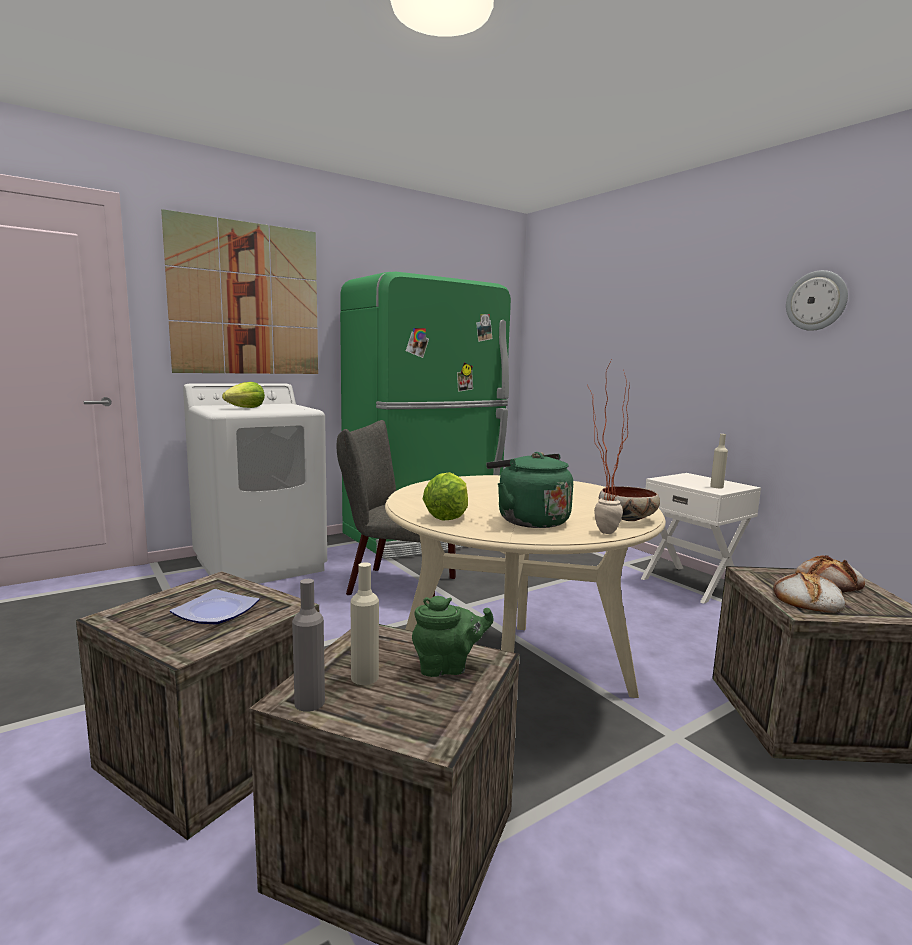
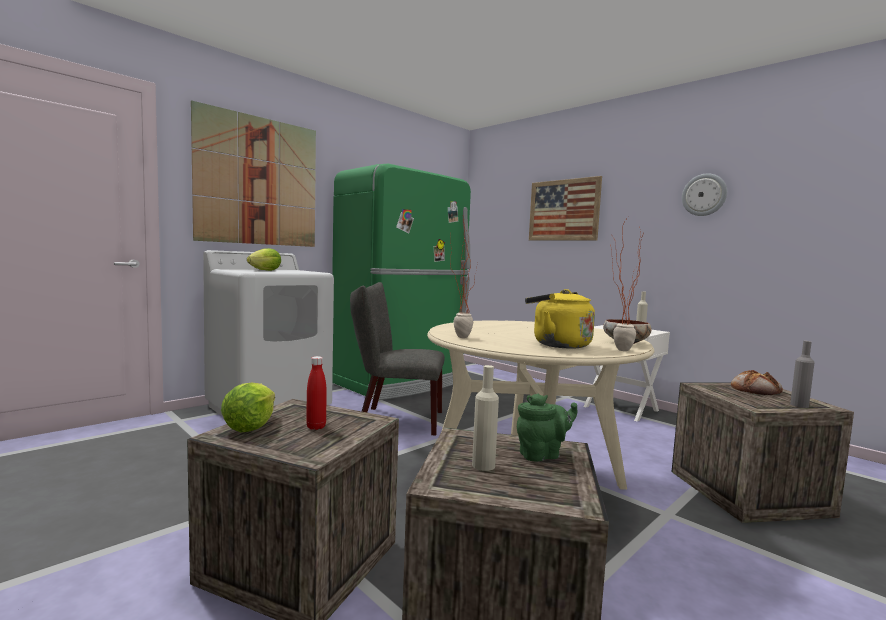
camera: 10 degrees left, 5 degrees down
(218, 612) = (316, 427): plate -> red bottle
(309, 702) = (454, 485): grey bottle -> grey bottle (799, 405)
(418, 503) = (459, 336): none -> potted plant
(448, 516) = (493, 343): lettuce -> lettuce (251, 426)
(528, 520) = (557, 344): green kettle -> yellow kettle
(635, 320) = (563, 210): none -> picture
(806, 600) = (752, 400): bread -> none

